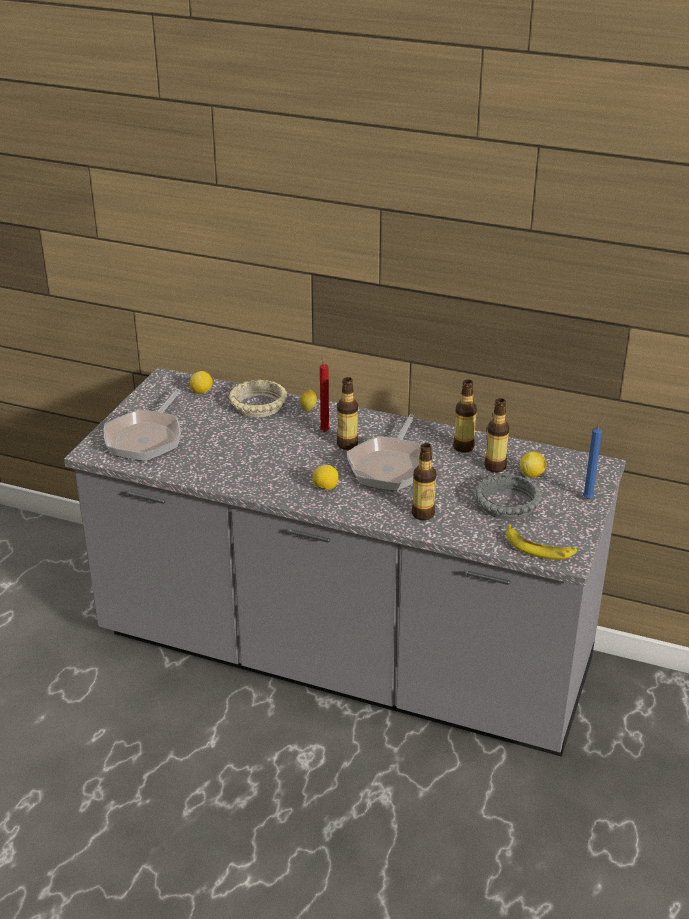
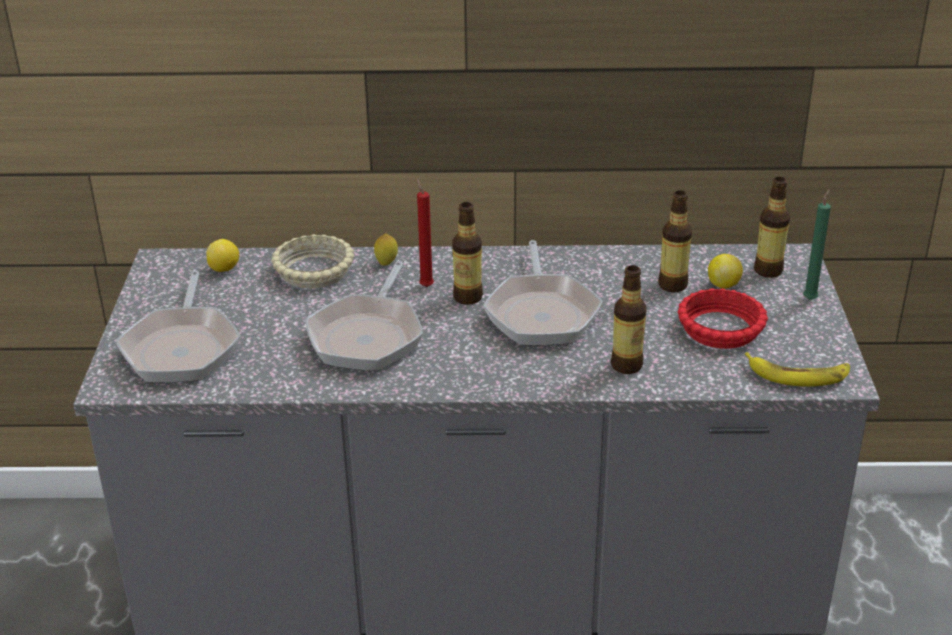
camera: 20 degrees left, 0 degrees up
(266, 456) = (368, 335): none -> frying pan
(325, 488) = (477, 360): lemon -> none
(463, 447) = (617, 269): bottle -> bottle (768, 270)
(507, 503) = (720, 327): grey bowl -> red bowl
(589, 498) = (810, 298): blue candle -> green candle

